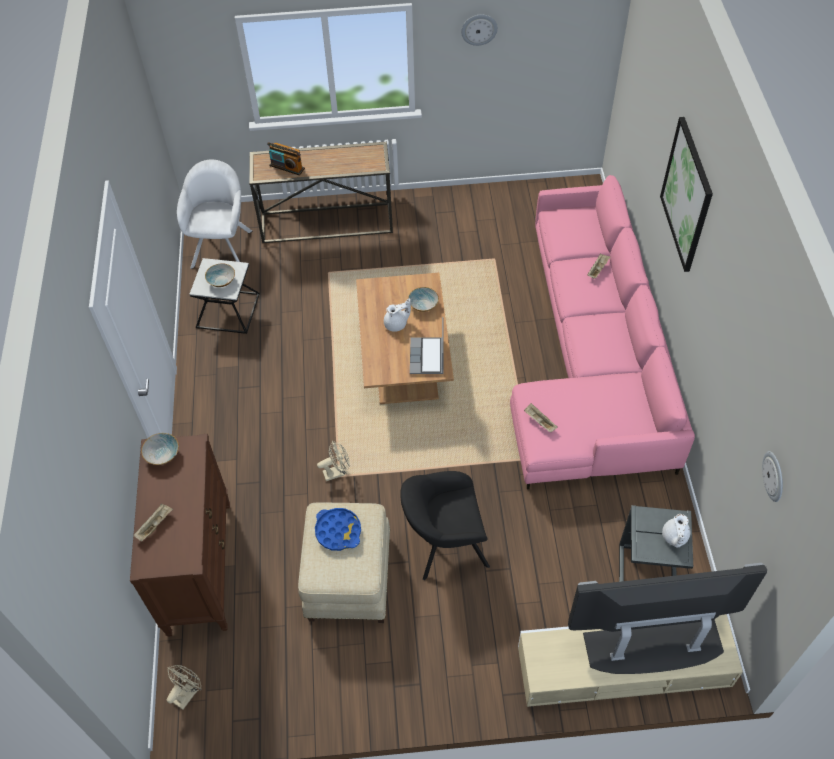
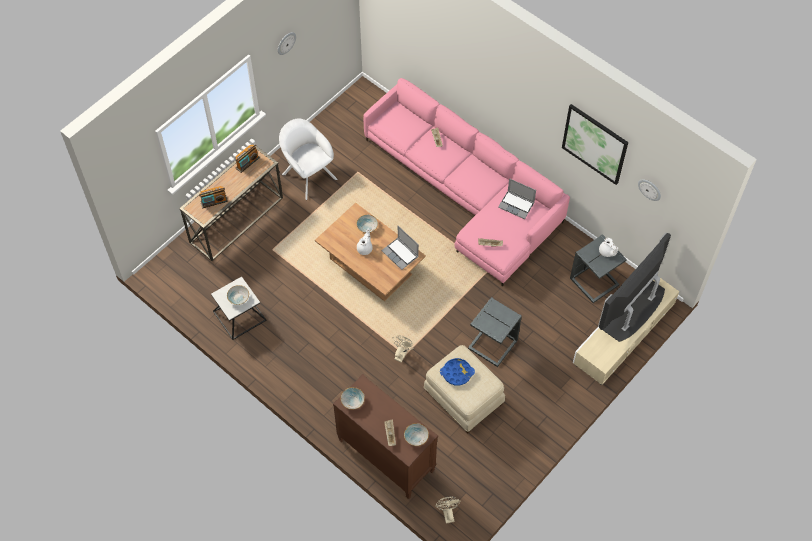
camera: 45 degrees left, 5 degrees up
(177, 554) = (416, 437): none -> bowl
(222, 246) = (189, 281): white armchair -> white armchair (308, 174)
(360, 154) = (247, 163): none -> radio
(444, 544) = (491, 345): black armchair -> grey side table
(619, 401) = (516, 205): none -> laptop
(687, 195) = (492, 74): picture -> picture (595, 144)

